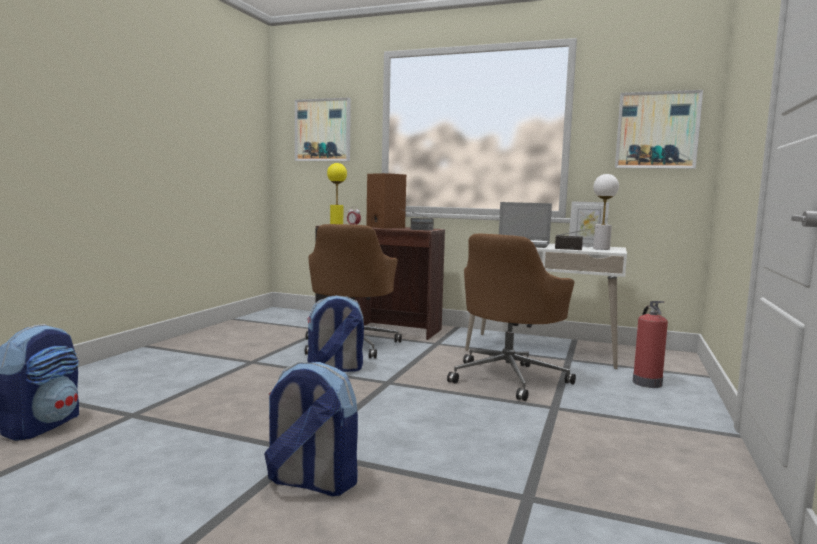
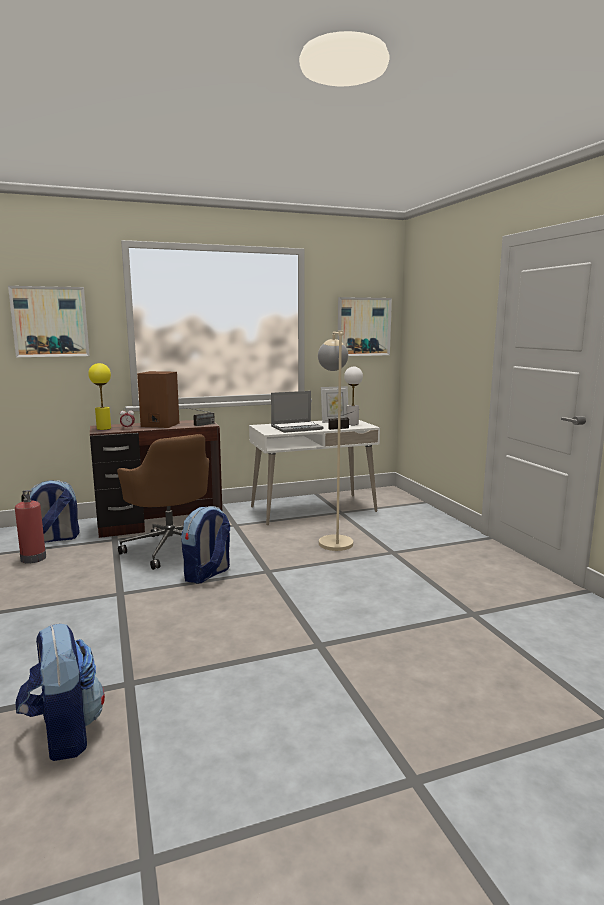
camera: 40 degrees left, 5 degrees up
(311, 482) = (366, 661): backpack -> backpack (55, 539)
(509, 378) = (333, 539): brown office chair -> beige floor lamp
(646, 382) = (405, 517): fire extinguisher -> fire extinguisher (33, 558)

